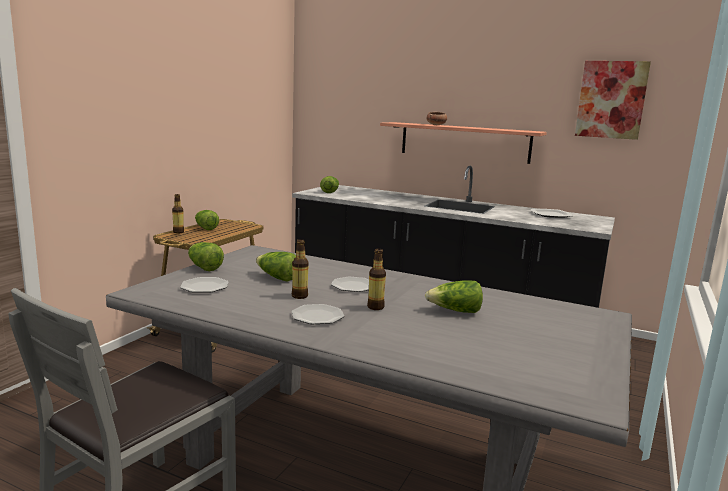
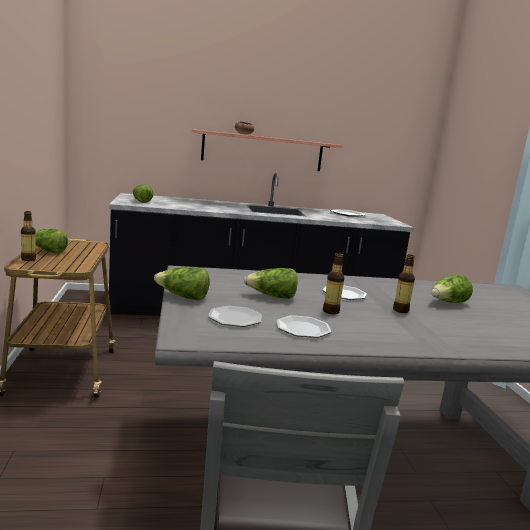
camera: 35 degrees left, 0 degrees up
(317, 316) = (387, 328): plate -> plate (303, 329)
(611, 100) = (381, 120): picture -> none

